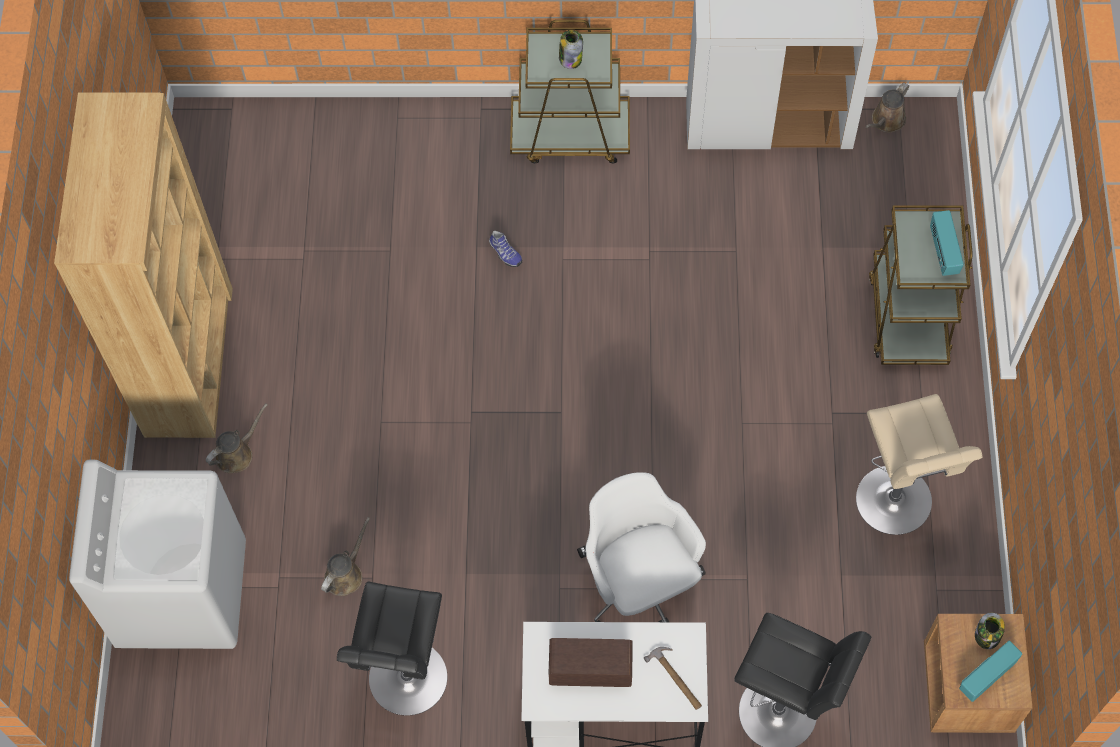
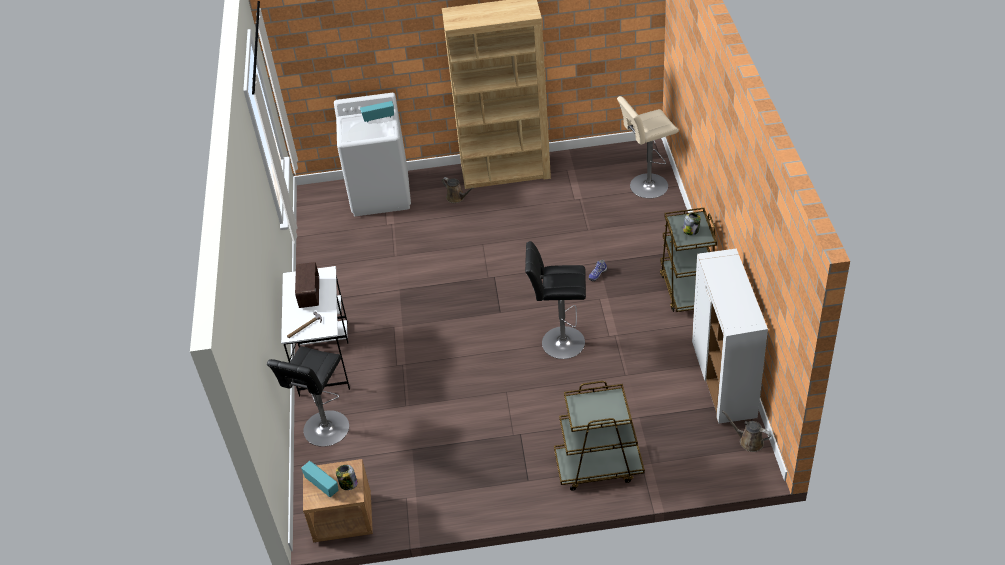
camera: 85 degrees right, 20 degrees down
(346, 574) = (395, 246): brown watering can -> none
(407, 684) = (337, 277): black stool -> black stool (559, 342)
(639, 583) = (399, 358): white office chair -> none
(896, 505) = (461, 472): beige stool -> beige stool (646, 186)
(943, 252) = (596, 415): radio -> radio (378, 118)

